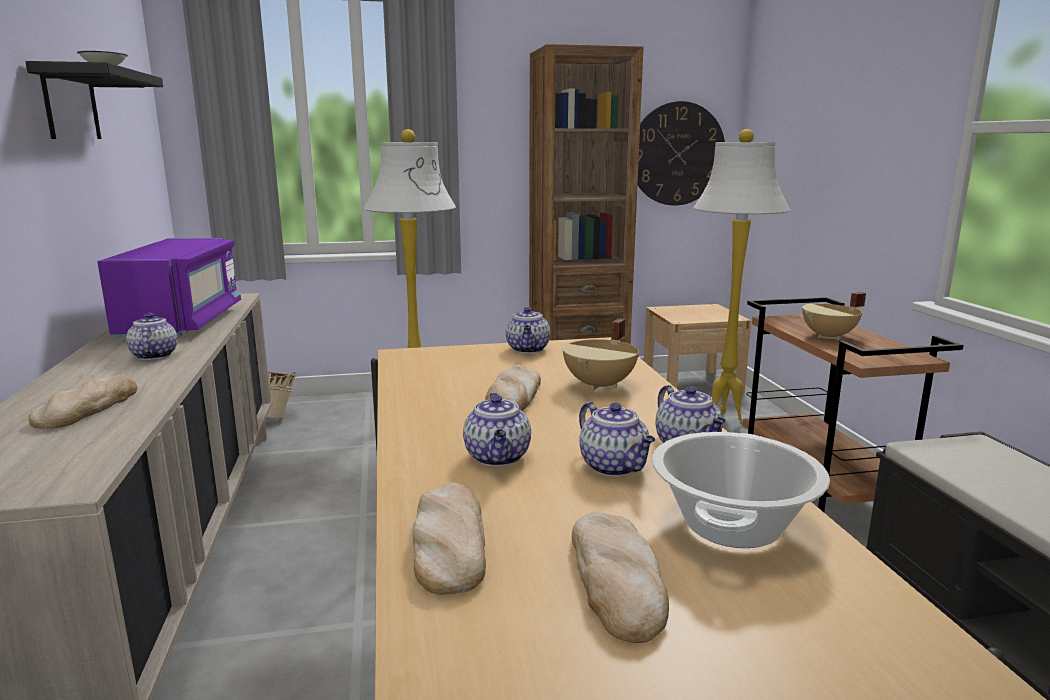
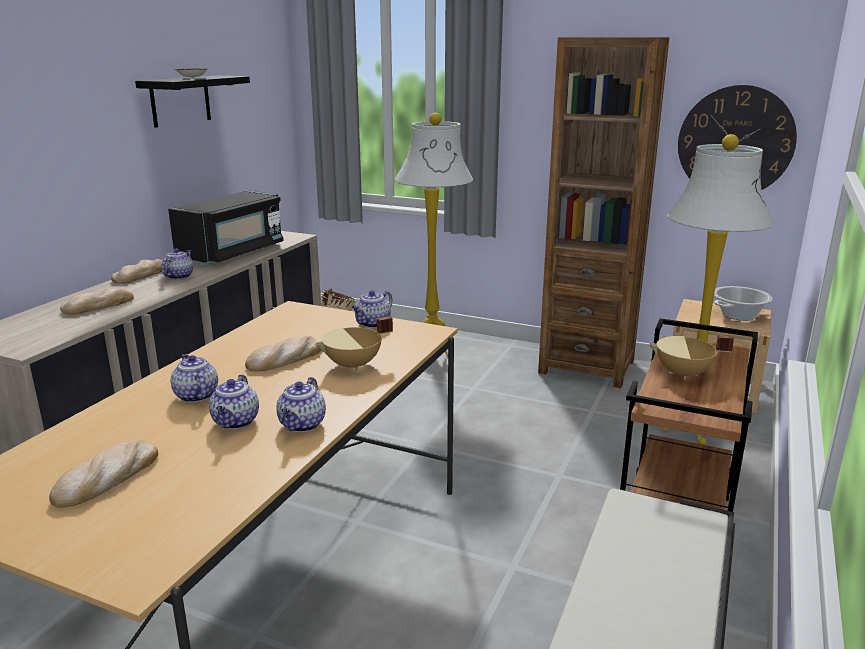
camera: 35 degrees right, 5 degrees up
(183, 322) = (233, 253): purple microwave -> black microwave
(448, 543) = (86, 432): bread -> bread (140, 275)
(498, 458) = (195, 395): teapot -> teapot turned 120 degrees clockwise
(733, 525) = (213, 477): cooking pot -> cooking pot (739, 315)

